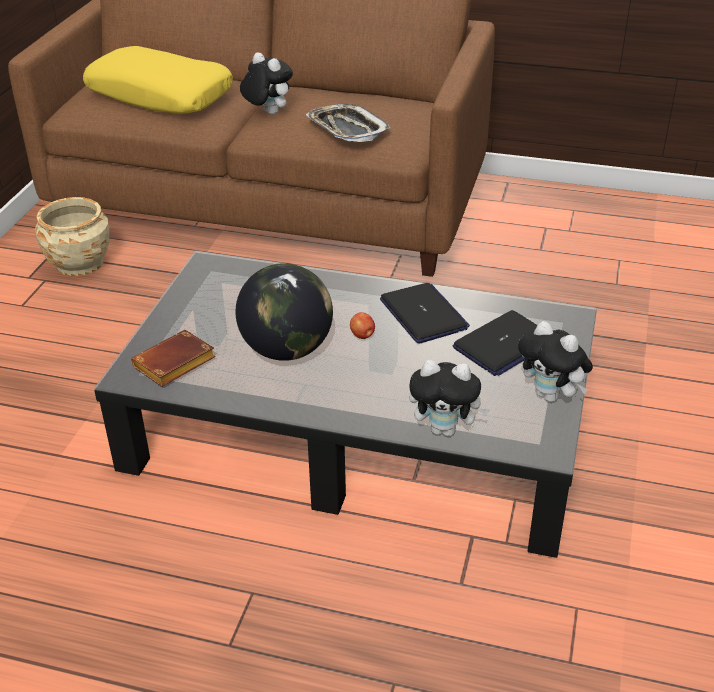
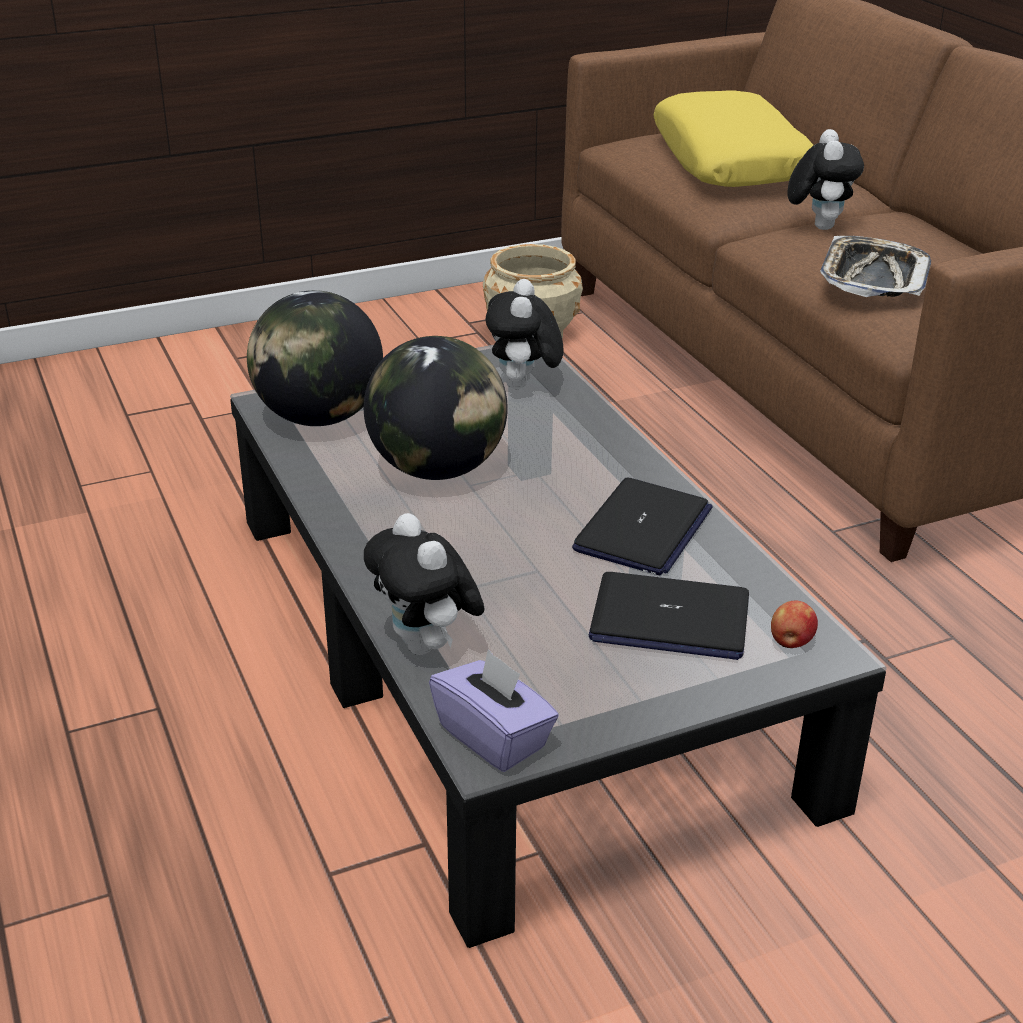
camera: 50 degrees right, 5 degrees down
(174, 365) = (319, 417): brown book -> globe
(362, 335) = (535, 505): apple -> apple (790, 642)
(539, 442) = (494, 737): none -> purple tissue box
(551, 396) = (610, 707): plush toy -> plush toy (523, 386)

